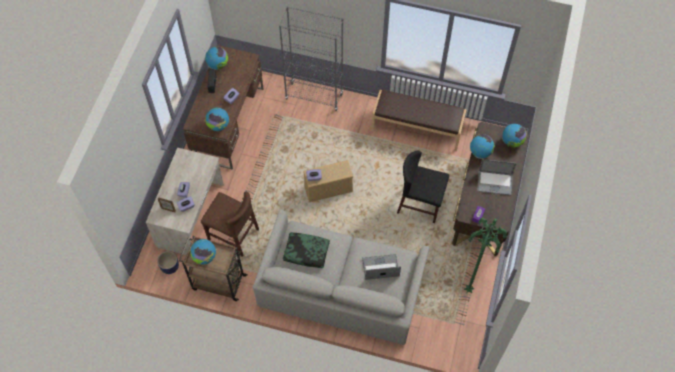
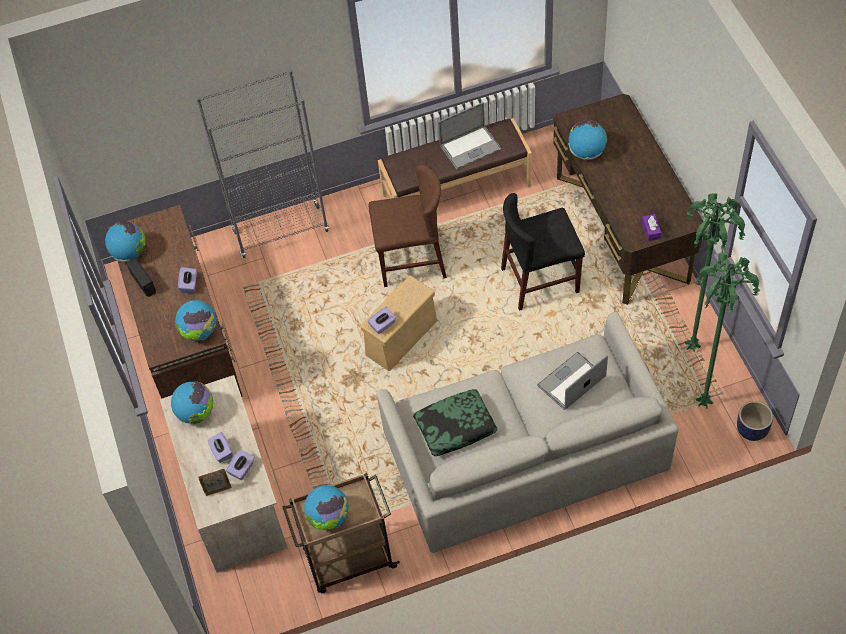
camera: 30 degrees left, 5 degrees down
(170, 266) = (259, 585): planter -> planter (751, 430)
(233, 234) = (317, 482): brown chair -> brown chair (411, 261)
(449, 322) = (702, 403): none -> green floor lamp
(494, 183) = (636, 178): laptop -> laptop (470, 147)
(512, 141) = (615, 115): globe -> globe (196, 413)

